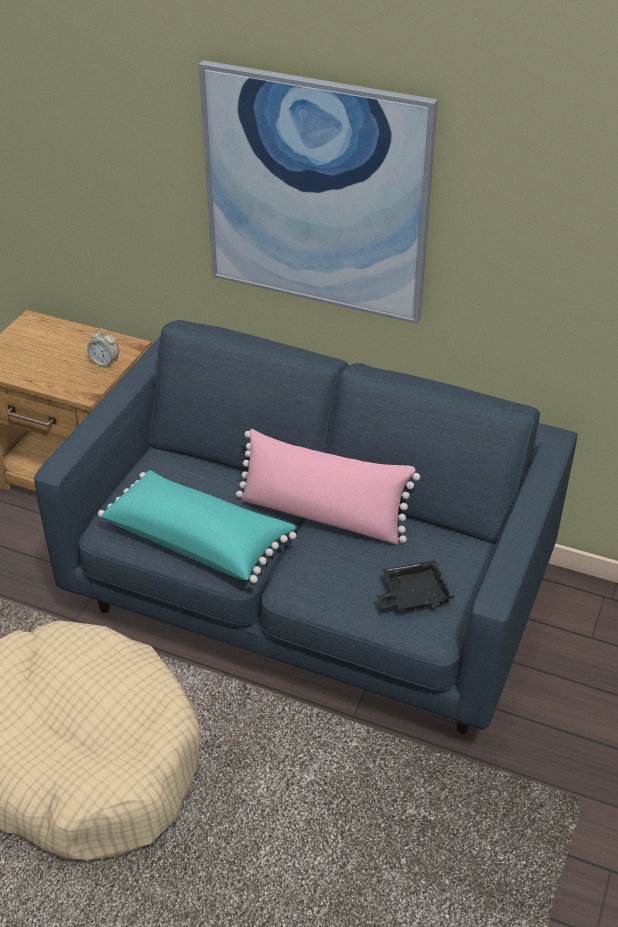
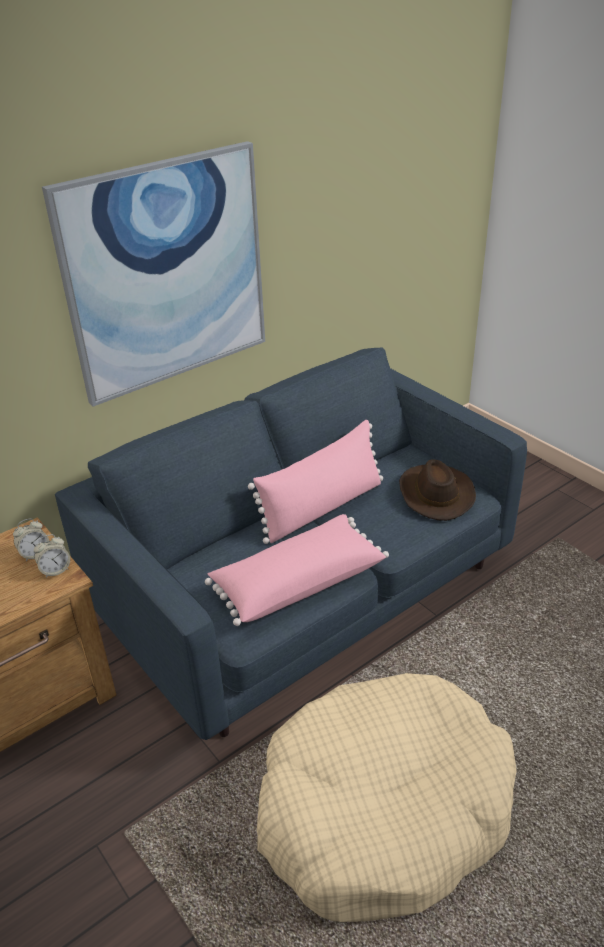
camera: 60 degrees left, 5 degrees down
(92, 382) = (55, 570): none -> alarm clock
(199, 539) = (297, 582): turquoise pillow -> pink pillow
(413, 595) = (435, 494): black tray -> brown hat

